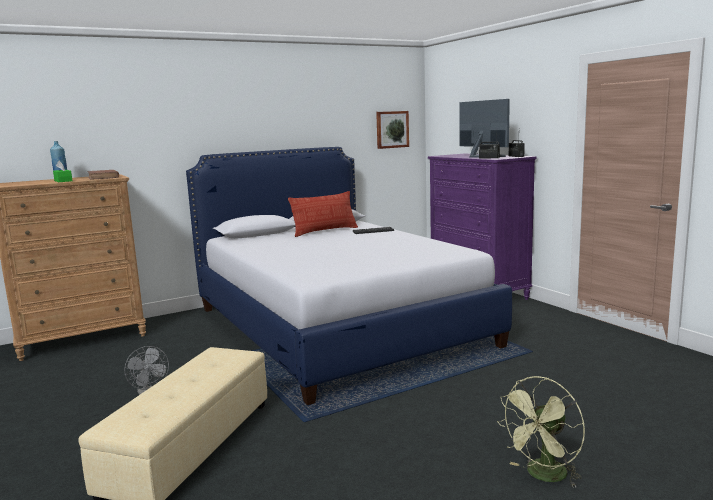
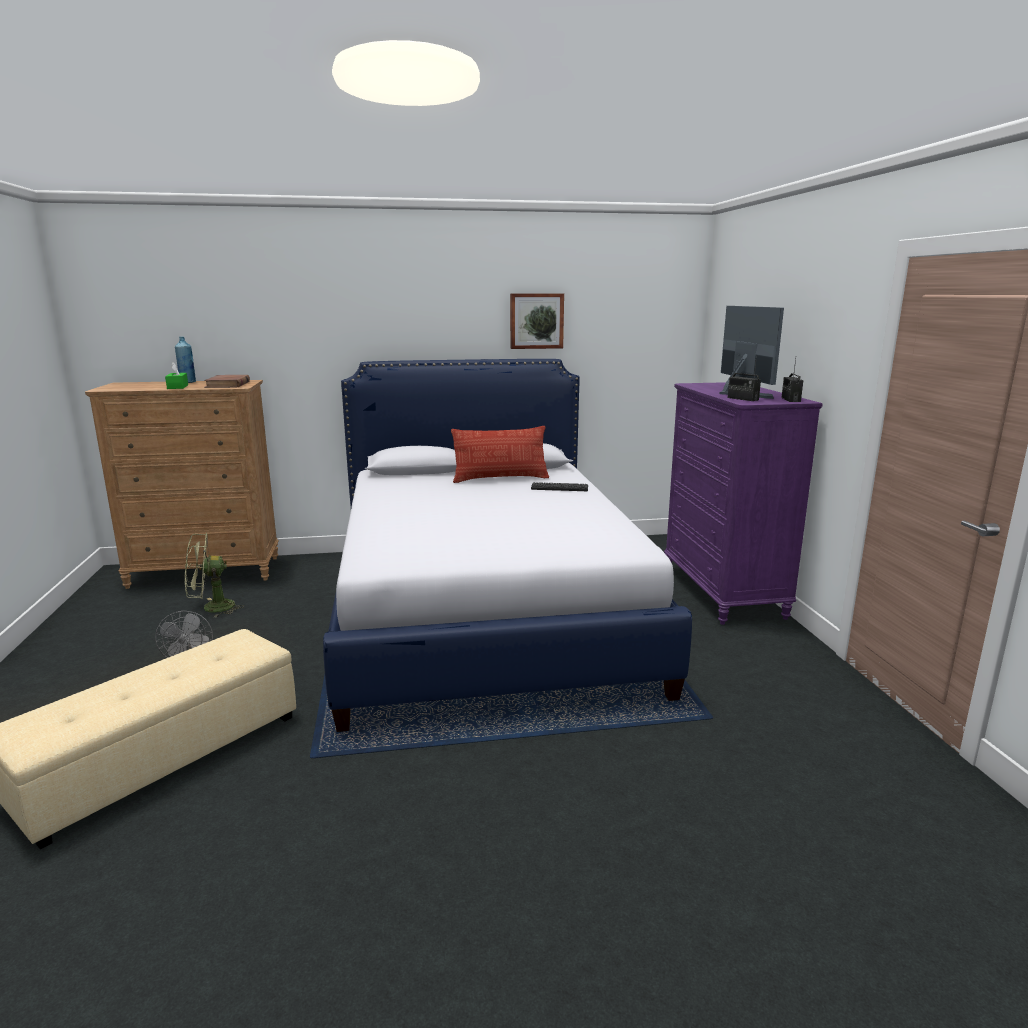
camera: 20 degrees right, 5 degrees up
(392, 129) = (648, 337): picture -> picture (536, 321)
(543, 476) = (527, 965): green fan -> green fan (211, 608)

